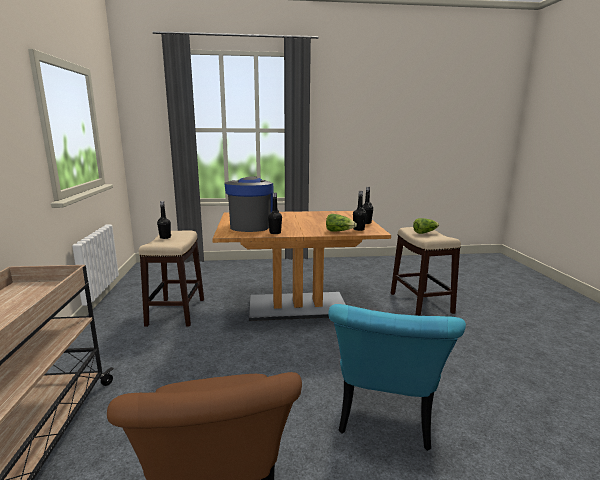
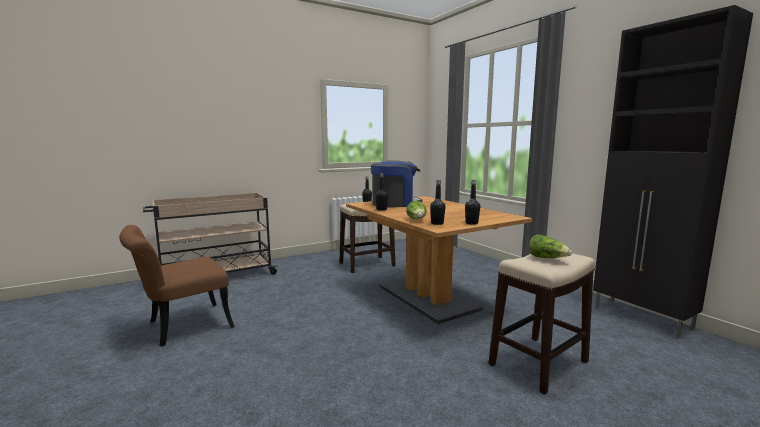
camera: 65 degrees right, 5 degrees down
(383, 260) = (642, 318): none -> black cabinet
(384, 419) = (273, 367): turquoise chair -> none

